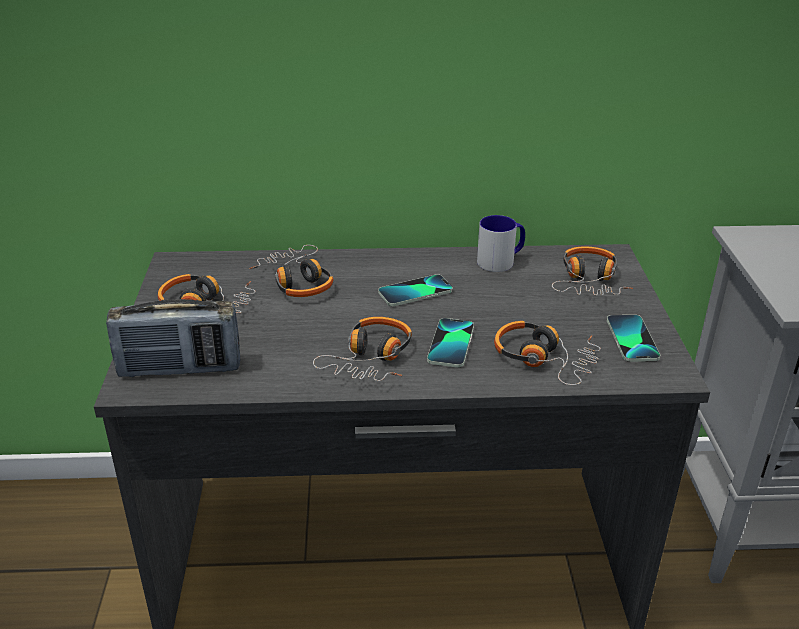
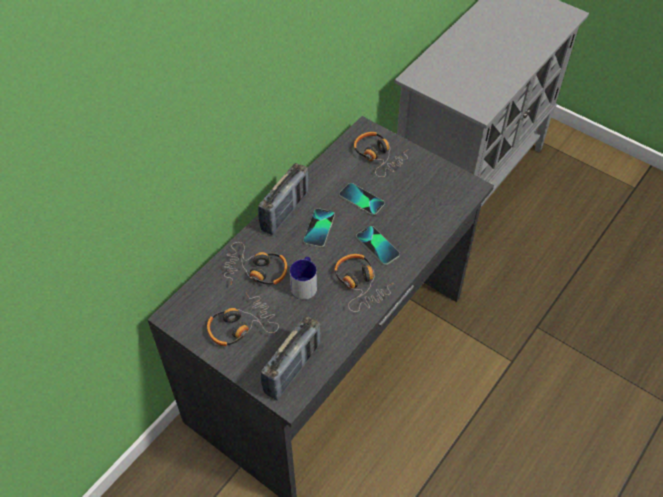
camera: 50 degrees left, 20 degrees up
(406, 261) = (285, 211): none -> radio
(501, 261) = (326, 174): mug -> mug (305, 284)
(544, 359) = (422, 221): headphones -> none
(631, 339) = (437, 180): phone -> phone (361, 200)

